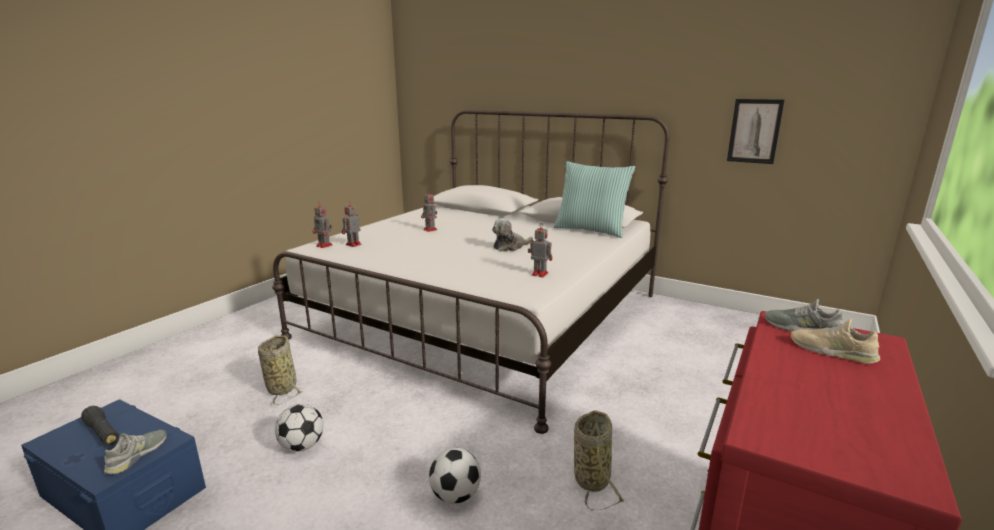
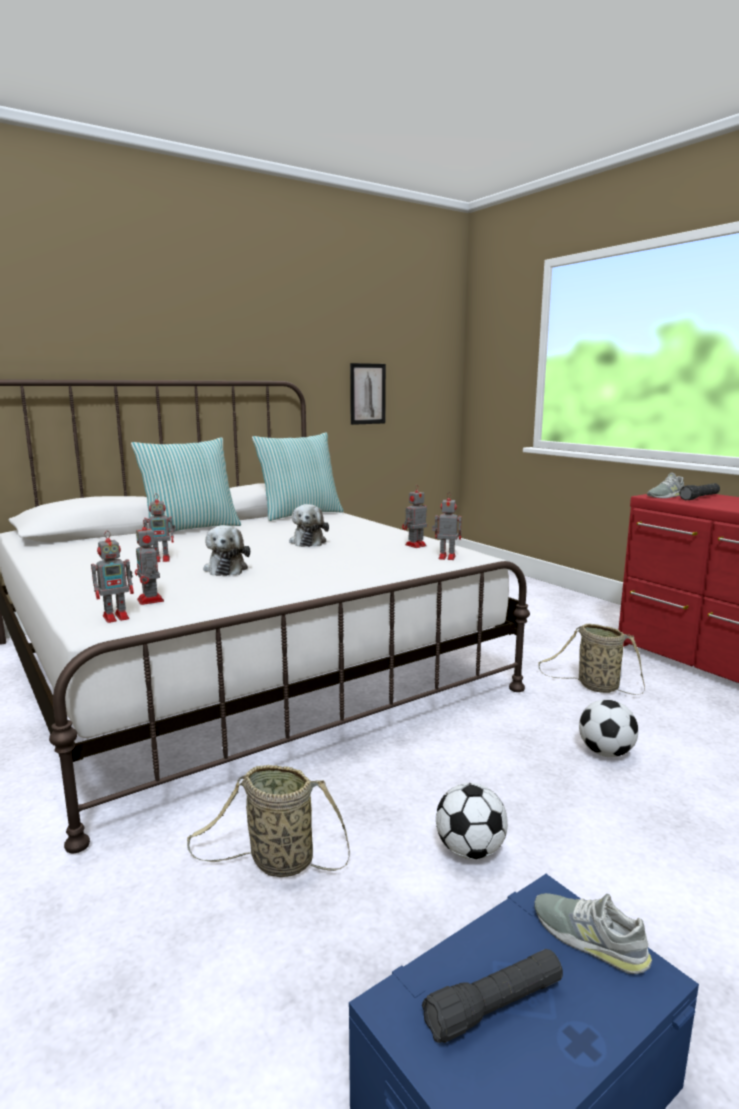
camera: 65 degrees left, 5 degrees down
(423, 244) = (226, 568): none -> plush toy
(507, 219) = (190, 529): none -> pillow
(513, 287) = (445, 557): none -> toy robot
(832, 351) = (699, 498): beige shoe -> black flashlight

